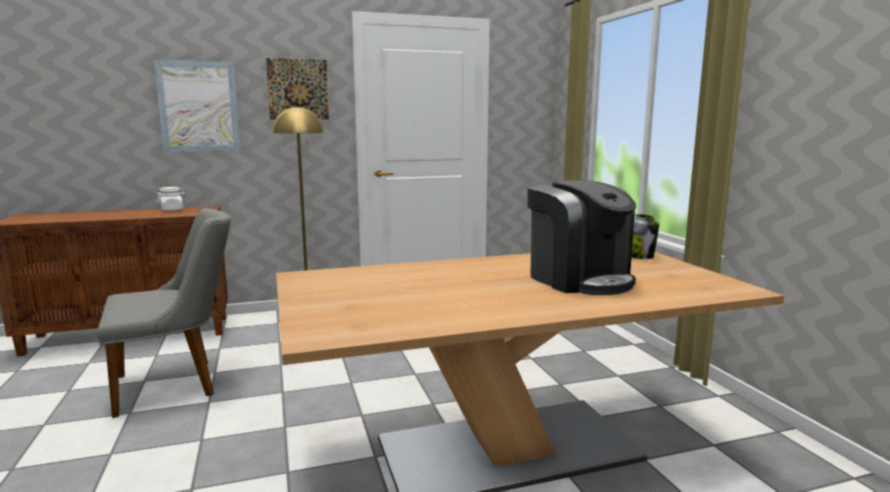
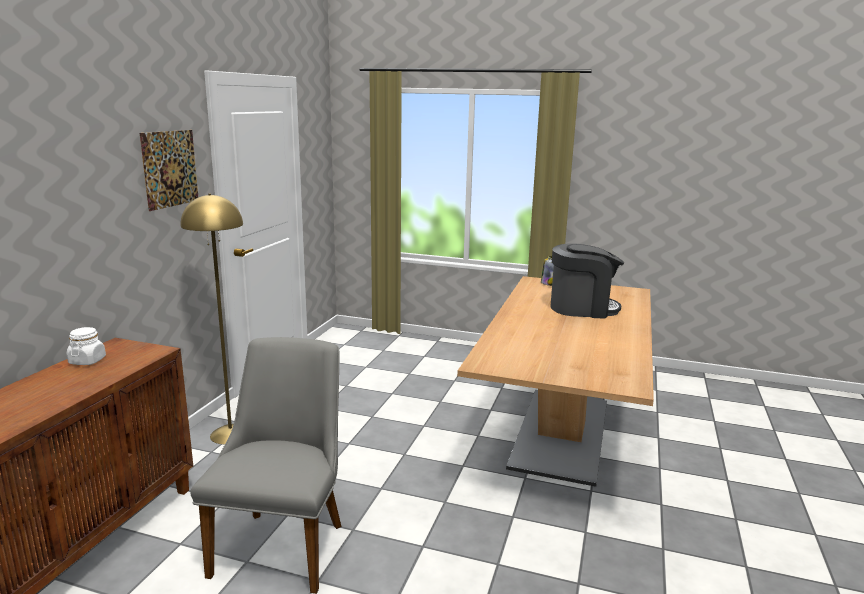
camera: 55 degrees left, 5 degrees up
(198, 106) = (77, 208): picture -> none

